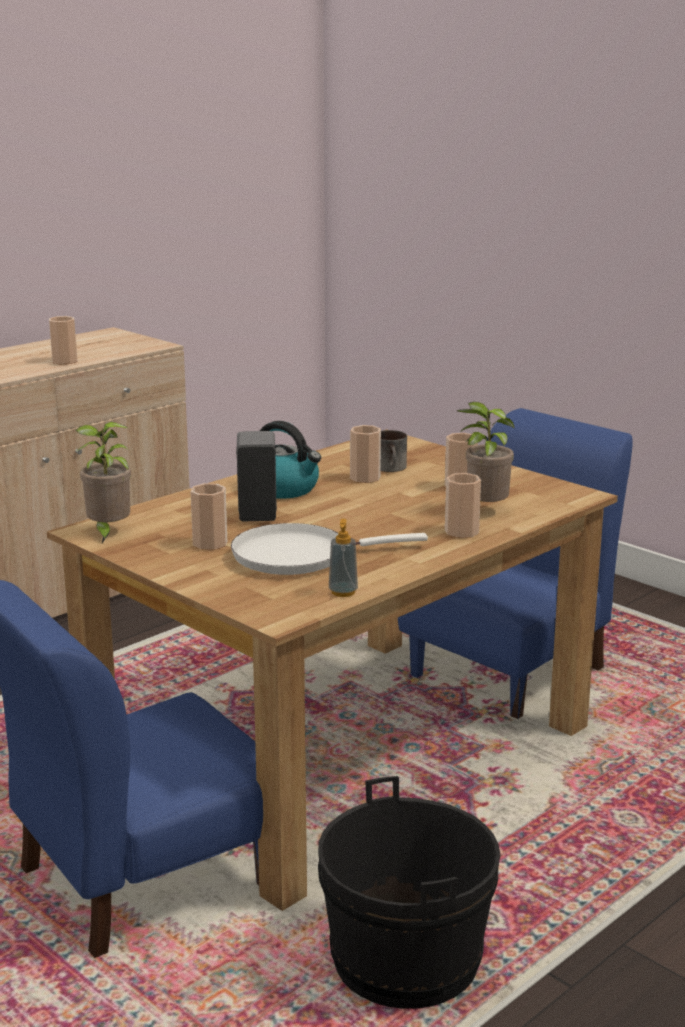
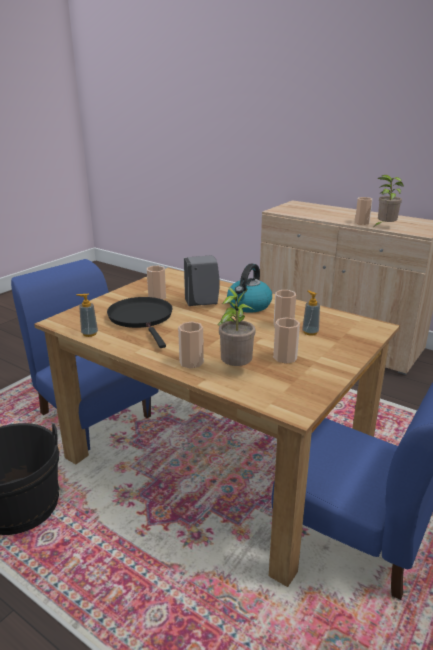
camera: 80 degrees right, 5 degrees up
(108, 533) = (167, 277): potted plant -> potted plant (384, 227)
(298, 556) = (142, 318): white frying pan -> black frying pan
(392, 468) = (310, 332): mug -> soap dispenser

